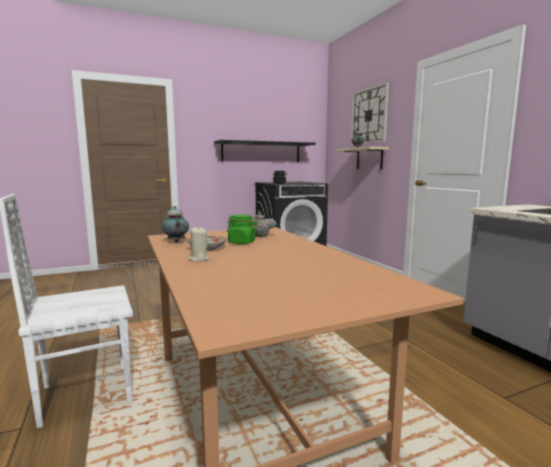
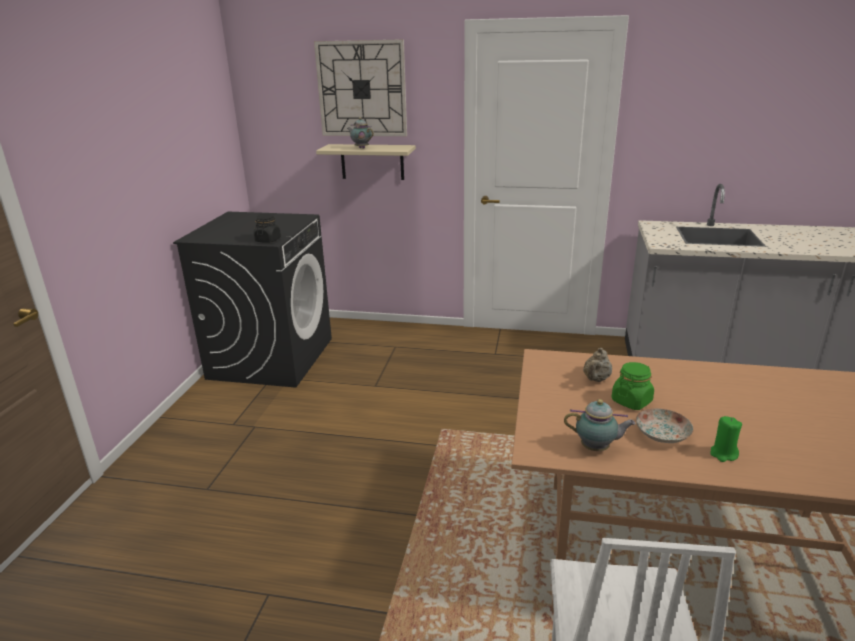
camera: 55 degrees left, 15 degrees up
(199, 259) = (723, 454): beige candle -> green candle
(261, 152) = (167, 174): black shelf -> none

